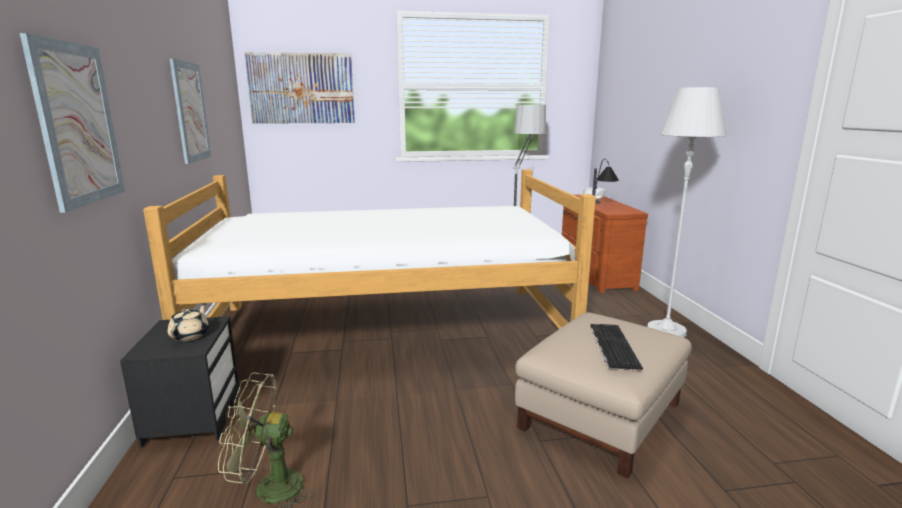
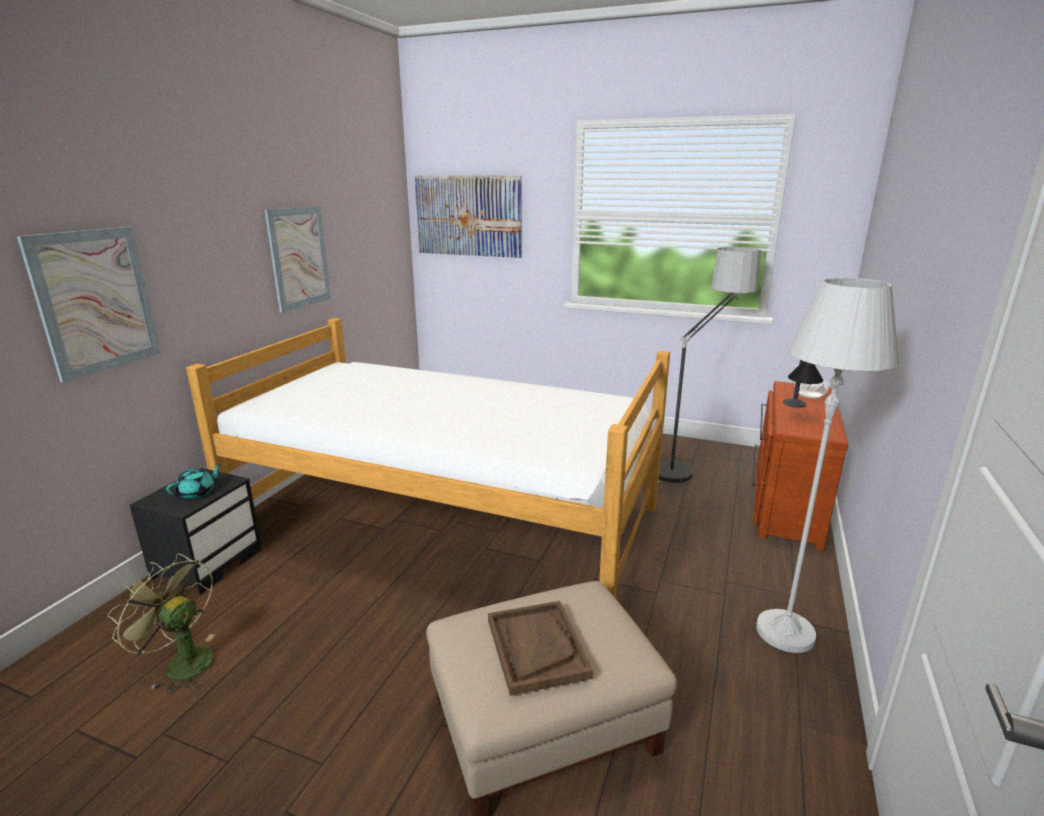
camera: 30 degrees right, 5 degrees up
(190, 335) = (197, 492): beige teapot -> turquoise teapot
(612, 345) = (536, 648): keyboard -> brown tray

